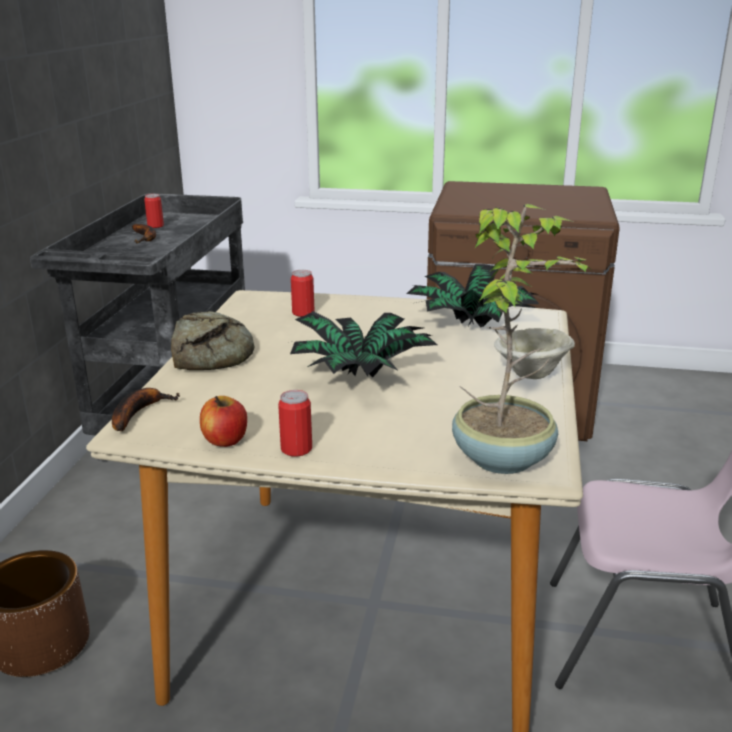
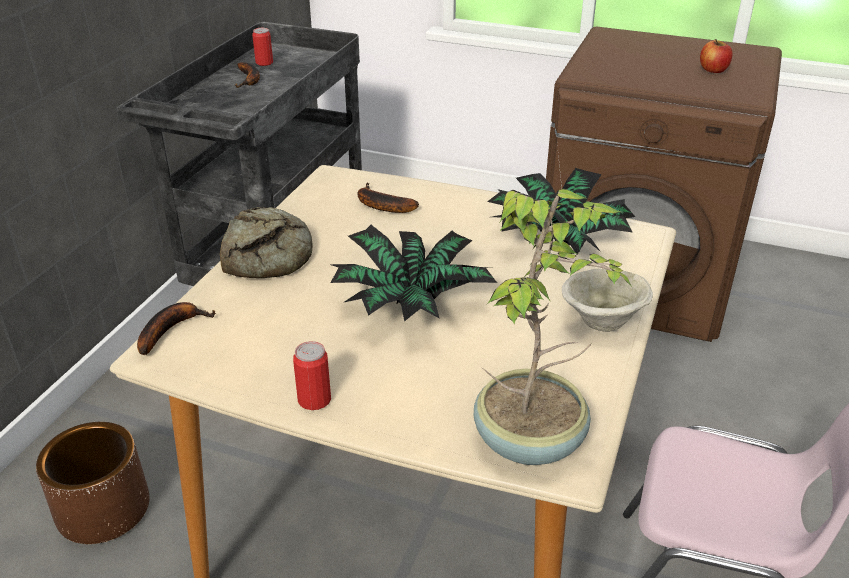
camera: 10 degrees right, 10 degrees up
(225, 440) = (246, 378): apple -> apple (713, 70)
(303, 313) = (380, 205): can -> banana

